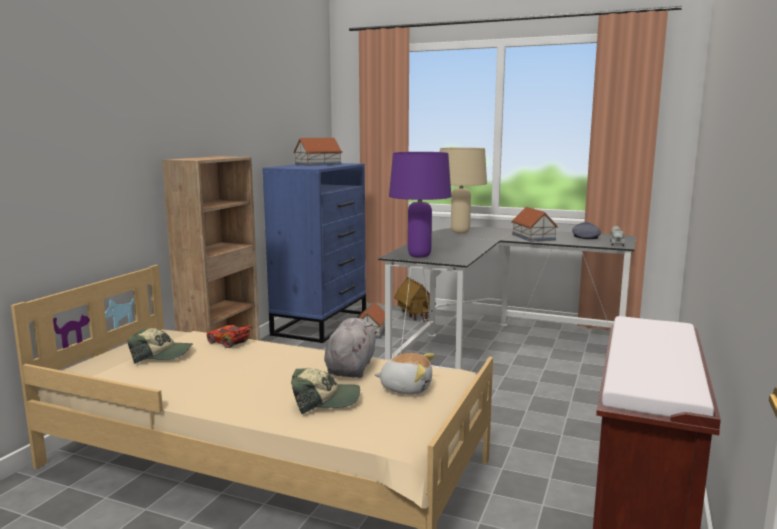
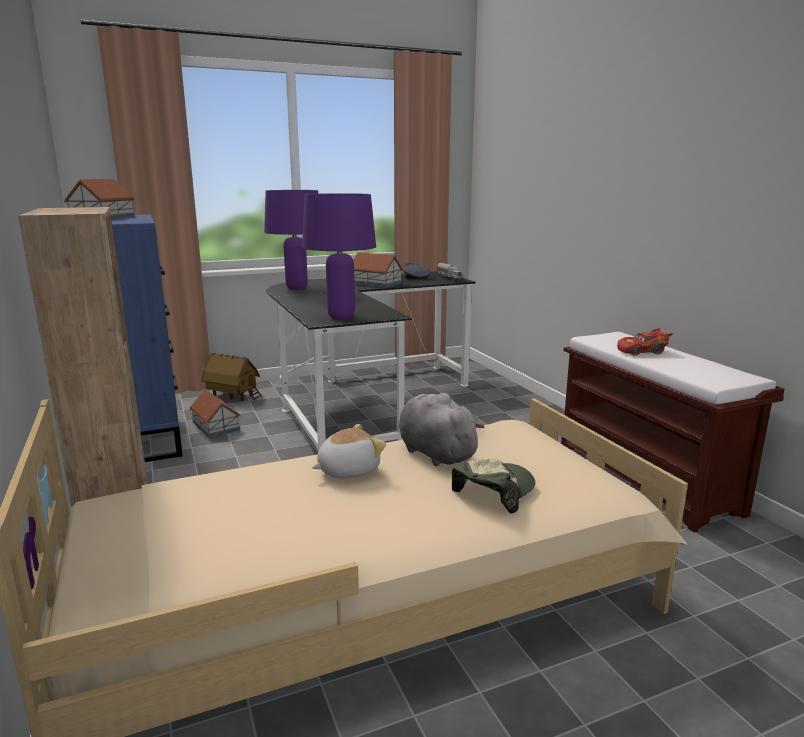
camera: 45 degrees left, 5 degrees up
(162, 355) = (189, 529): cap -> none
(229, 343) = (241, 479): red toy car -> red toy car (642, 351)
(406, 388) = (519, 451): plush toy -> plush toy (347, 470)
(459, 232) = (296, 288): beige table lamp -> purple table lamp

